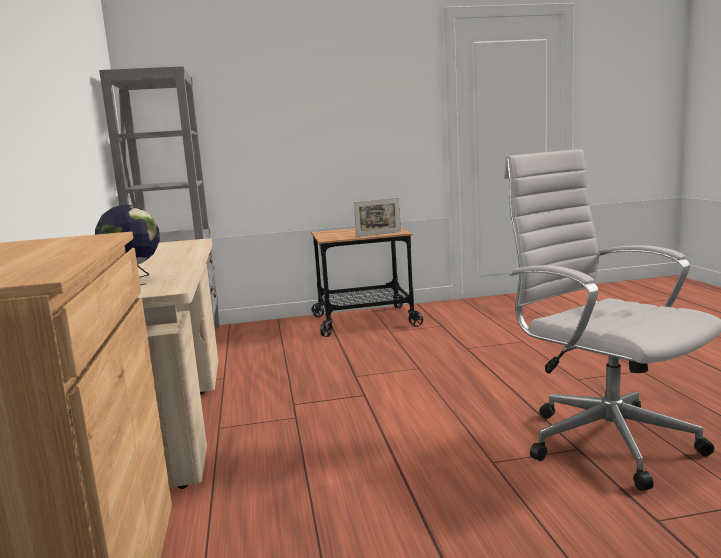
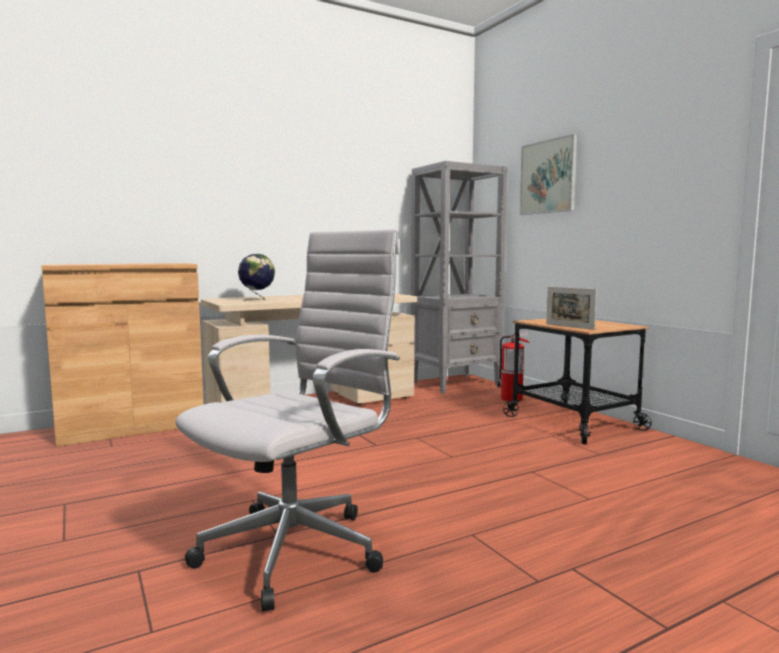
camera: 70 degrees right, 5 degrees down
(253, 93) = (548, 177): none -> picture
(273, 329) = (511, 399): none -> fire extinguisher

